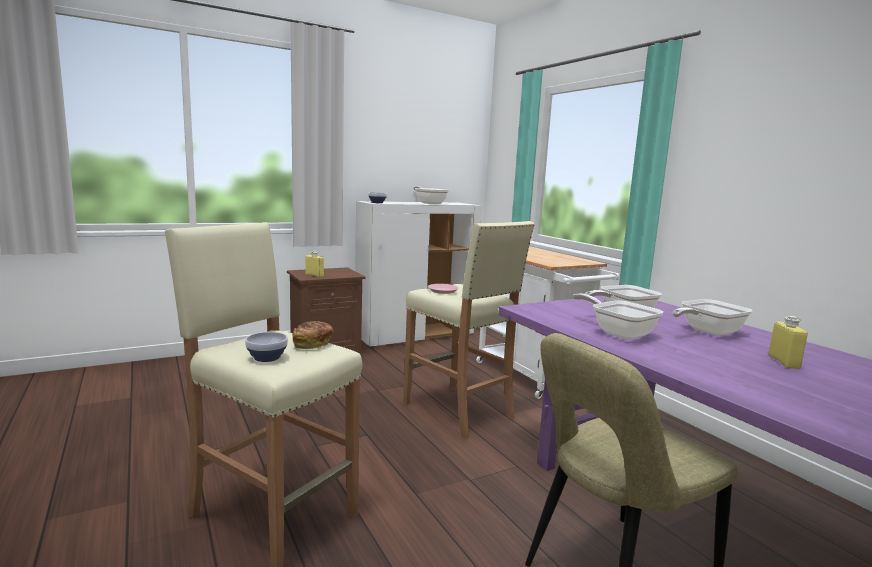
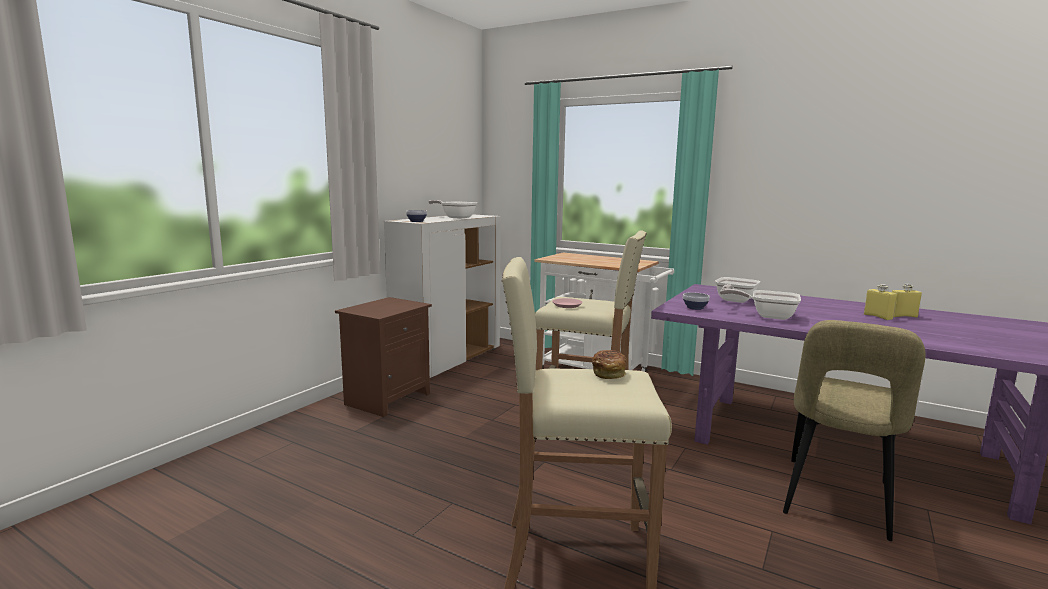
camera: 30 degrees left, 0 degrees up
(268, 358) = (611, 393): bowl -> bowl (695, 308)
(314, 275) = (380, 311): yellow bottle -> yellow bottle (902, 316)
(707, 332) = (803, 305): frying pan -> none

